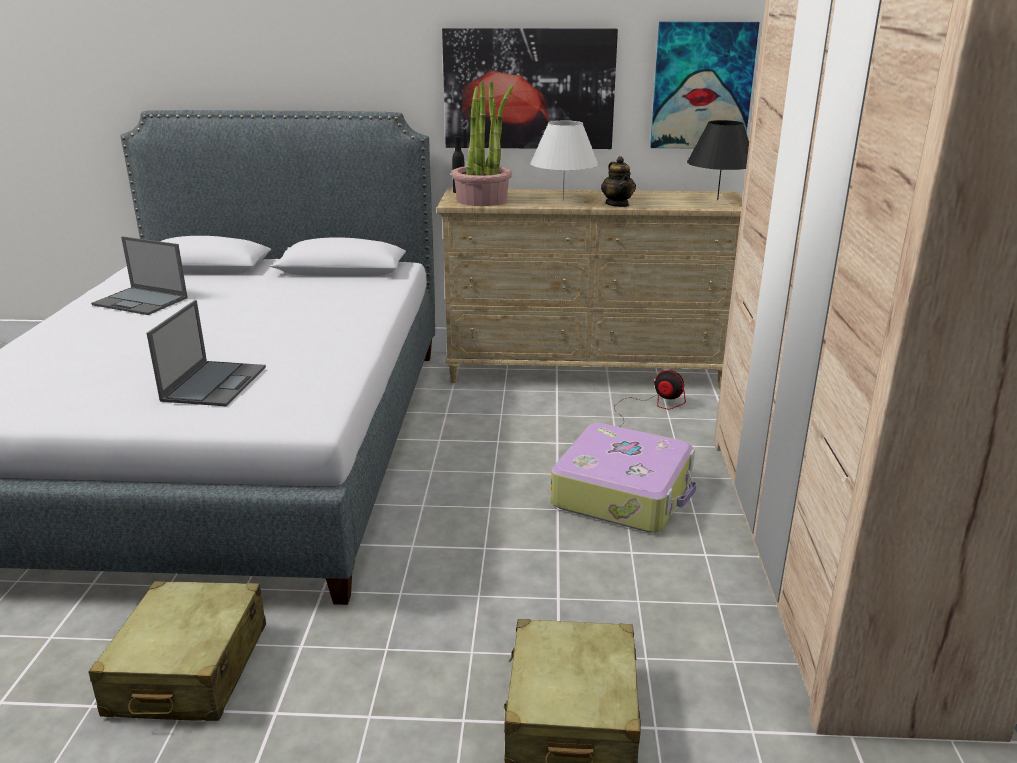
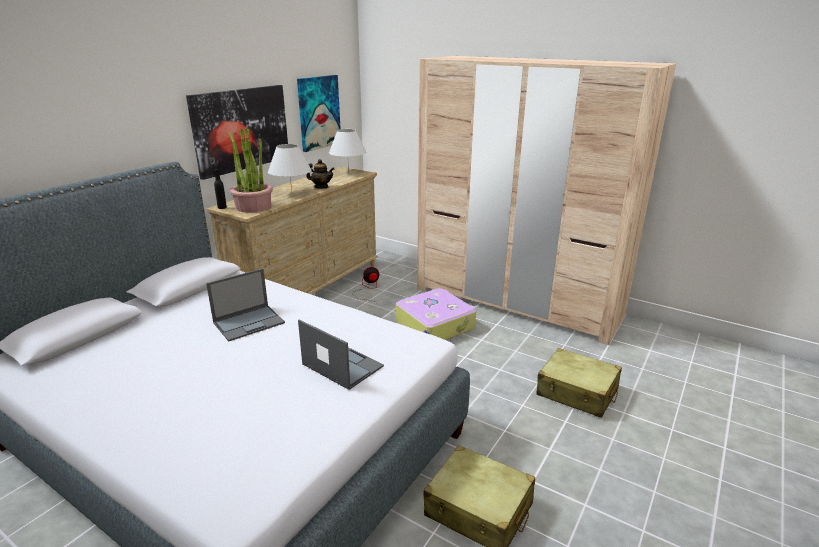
camera: 60 degrees left, 0 degrees up
(141, 301) = (120, 375): laptop -> laptop (249, 322)
(717, 200) = (348, 172): black table lamp -> white table lamp

